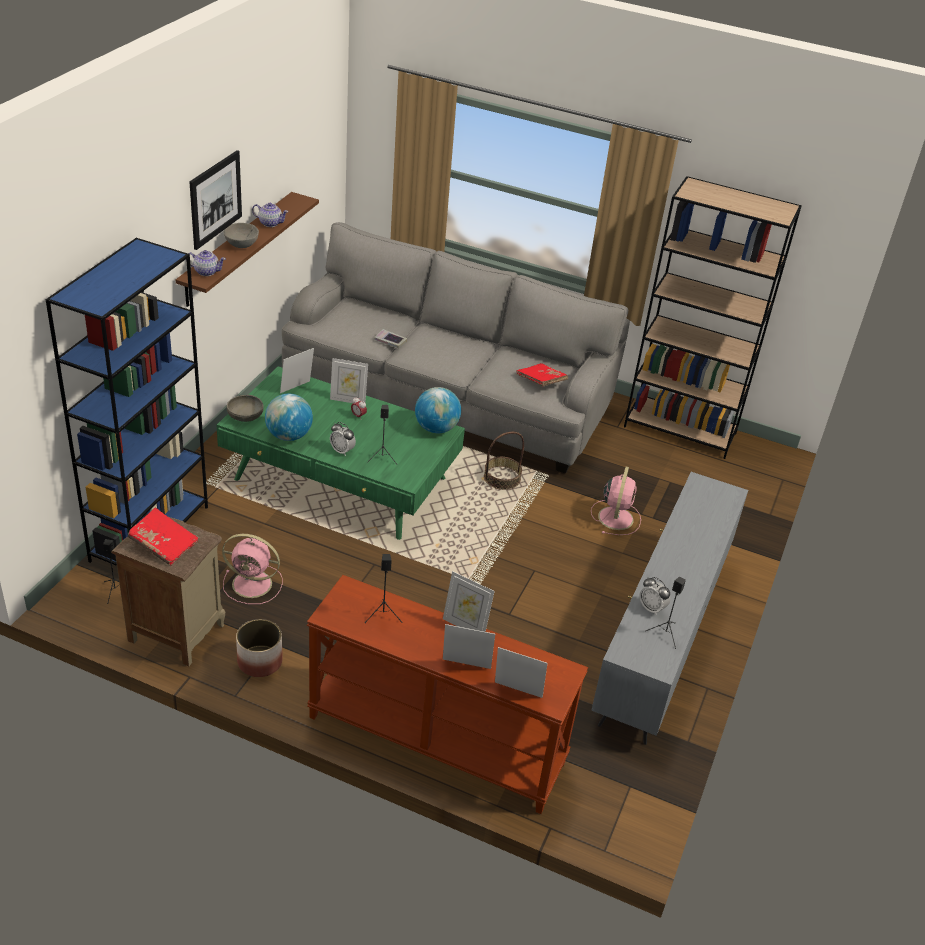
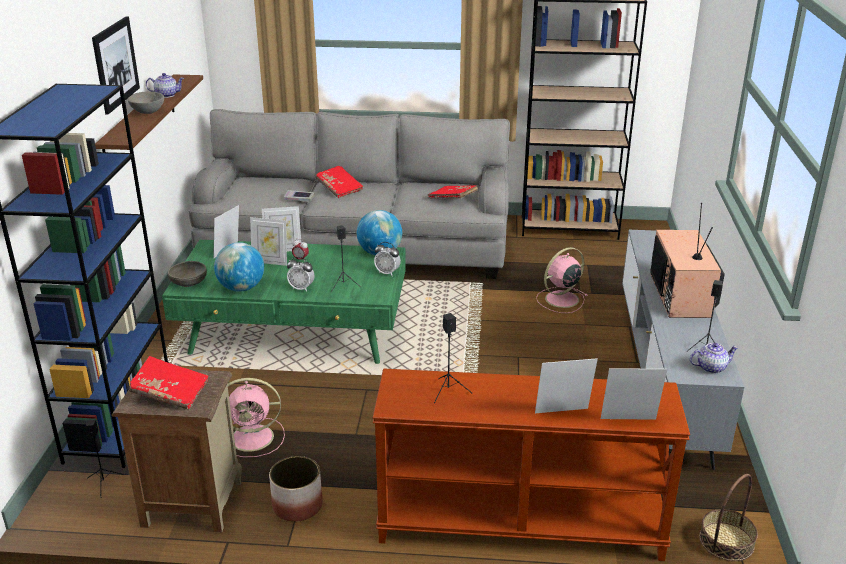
camera: 15 degrees left, 10 degrees down
(206, 272) = (123, 134): teapot -> teapot (710, 367)
(435, 339) = (339, 189): none -> red book
(465, 626) = (536, 379): picture frame -> picture frame (270, 262)
(502, 478) = (443, 294): basket -> basket (726, 541)
(616, 517) = (560, 300): pink fan -> pink fan turned 120 degrees counterclockwise
(651, 608) = (678, 332): alarm clock -> alarm clock (387, 273)
(686, 568) = (682, 296): none -> television

